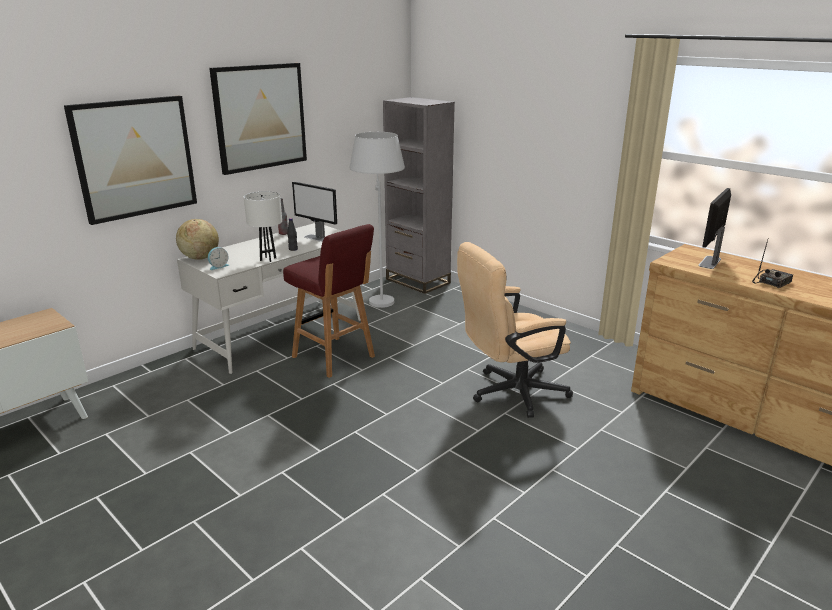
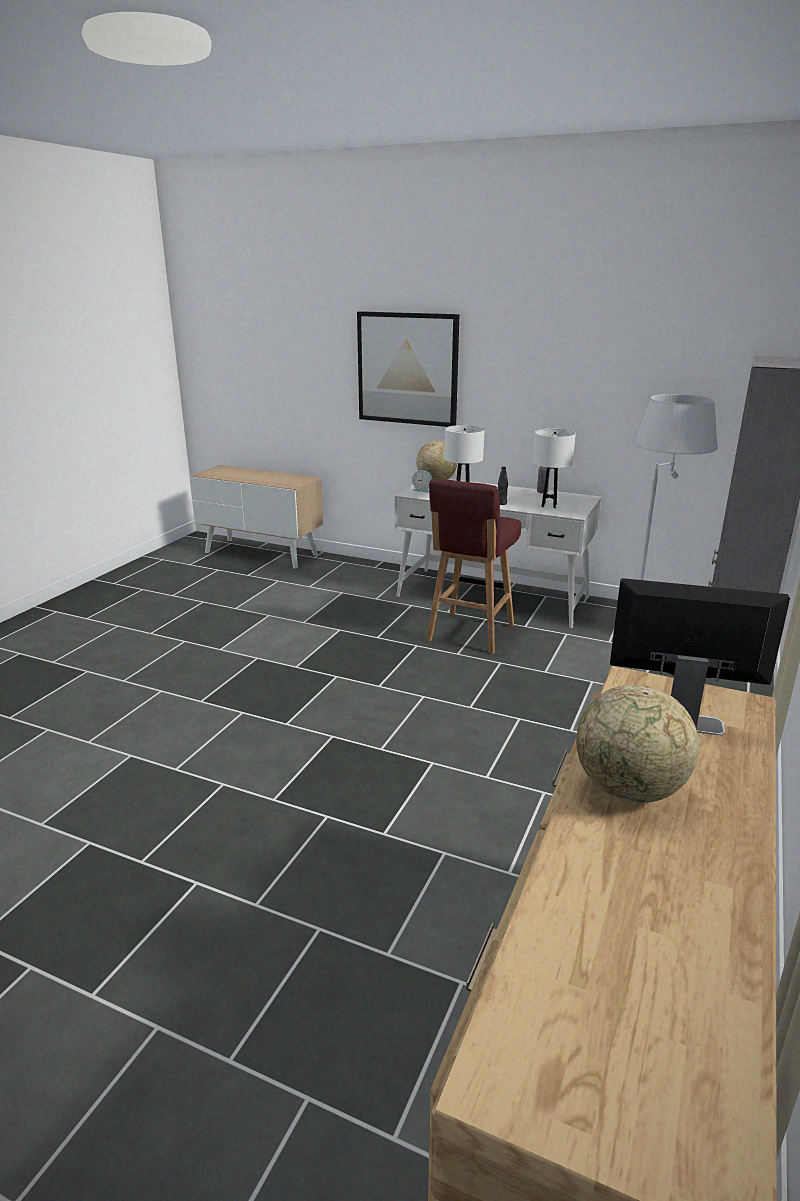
camera: 70 degrees right, 0 degrees up
(260, 117) = (549, 350): picture -> none
(317, 238) = (549, 505): monitor -> white table lamp
(510, 393) = (484, 760): beige office chair -> none
(771, 282) = (629, 790): radio -> globe

